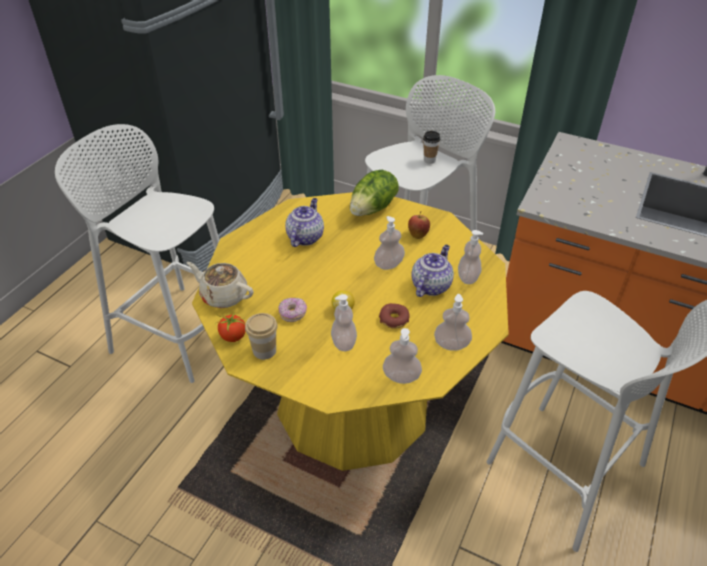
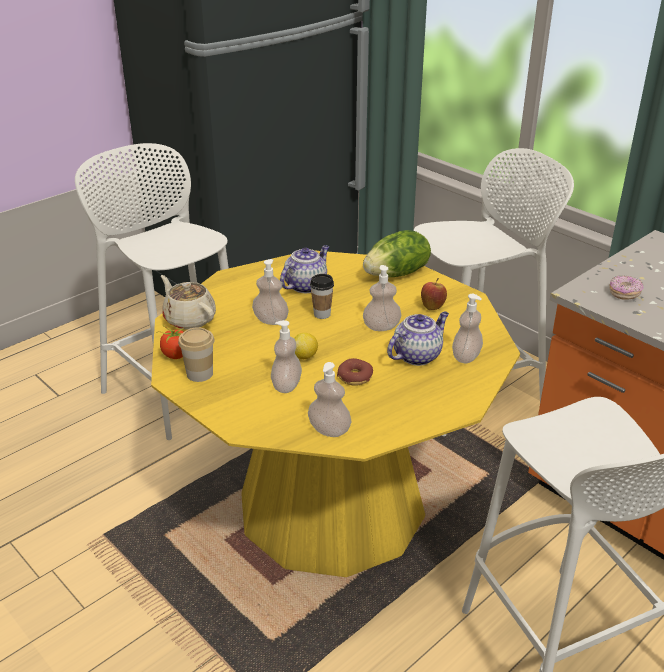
camera: 20 degrees right, 10 degrees down
(293, 314) = (249, 349): donut -> donut (624, 294)
(429, 160) = (491, 242): cup -> cup (322, 314)
(451, 344) = (405, 414): soap dispenser -> soap dispenser (270, 320)

